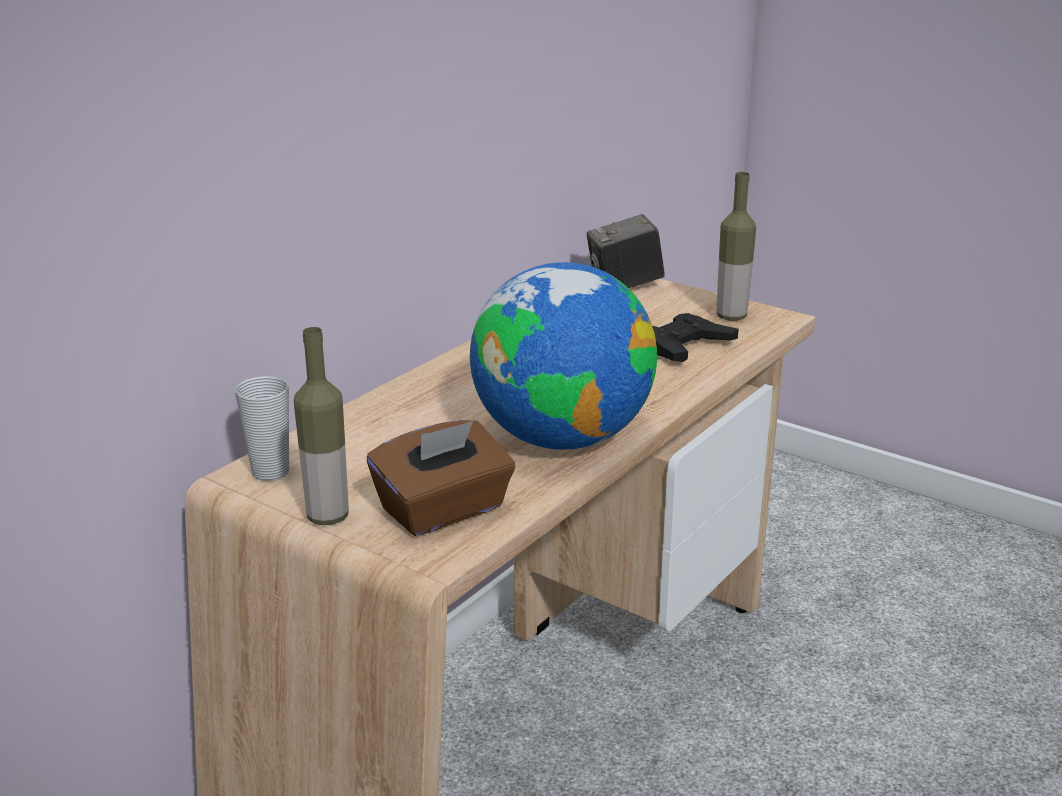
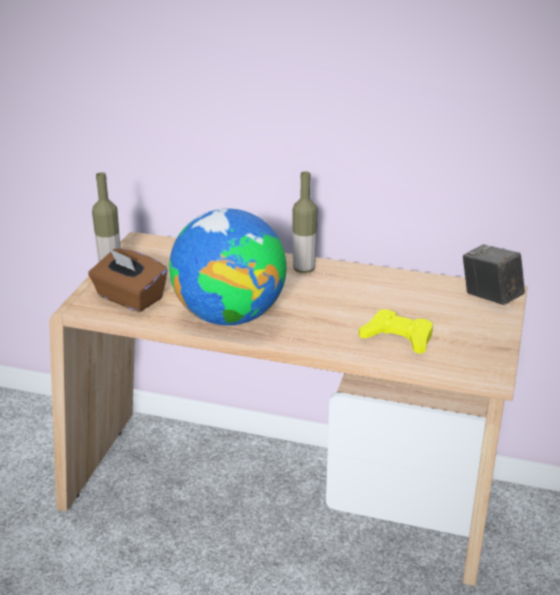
camera: 70 degrees right, 5 degrees up
(270, 472) = (147, 246): cup -> none
(684, 347) = (398, 337): black game controller -> yellow game controller
(731, 316) = (473, 349): bottle -> bottle (304, 269)

